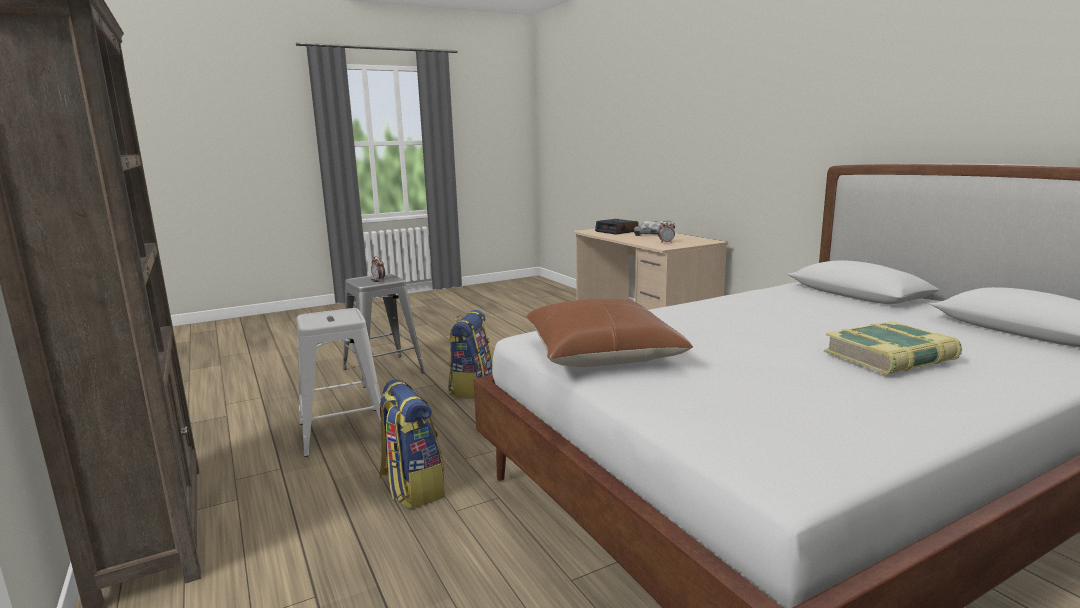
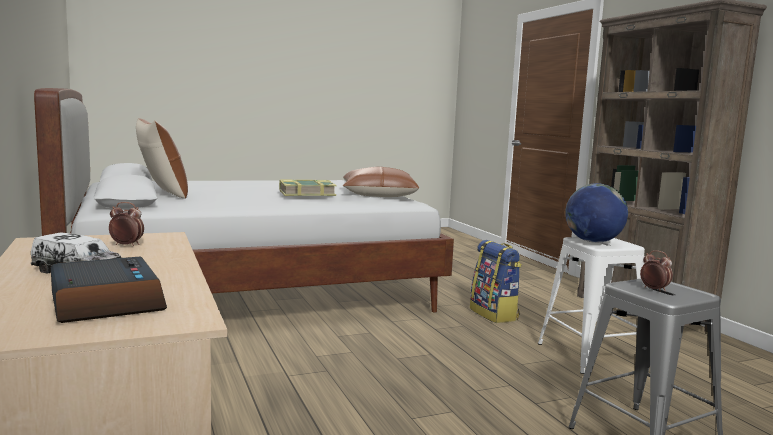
camera: 175 degrees left, 5 degrees down
(341, 316) = (593, 242): none -> globe
(471, 388) = (481, 390): backpack -> none
(890, 357) = (243, 184): book -> book (307, 193)
(893, 314) = (163, 194): none -> brown pillow

